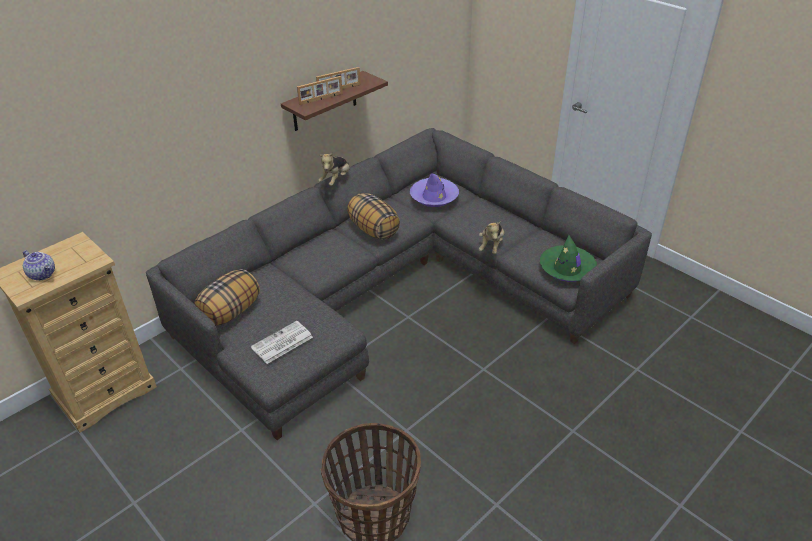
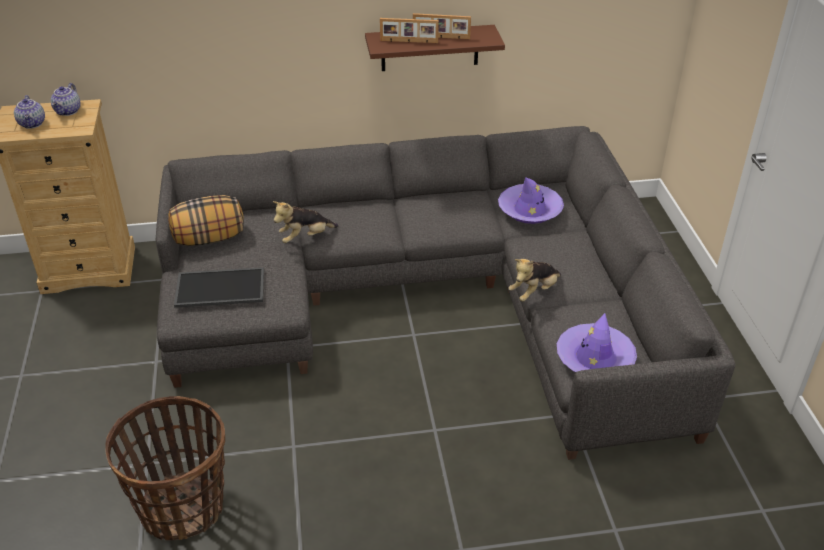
camera: 35 degrees right, 0 degrees up
(65, 252) = (68, 111): none -> teapot
(281, 343) = (219, 289): newspaper -> tray
(336, 180) = (413, 144): plush toy -> plush toy (305, 237)
(373, 230) = (425, 218): pillow -> none
(567, 269) = (595, 358): green hat -> purple hat

